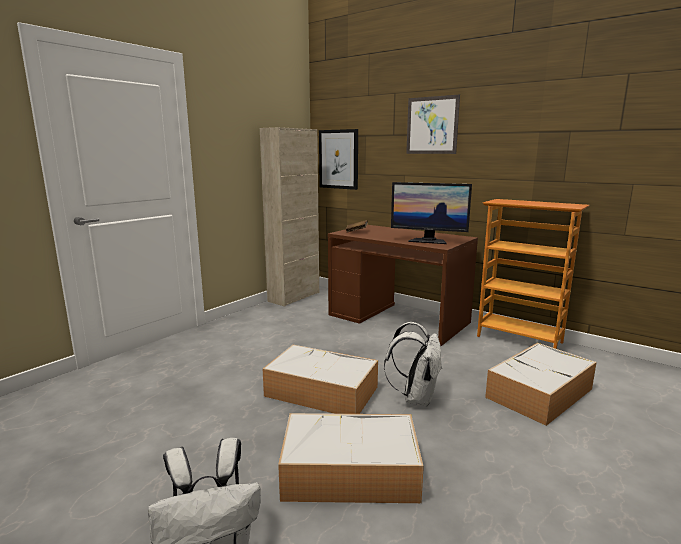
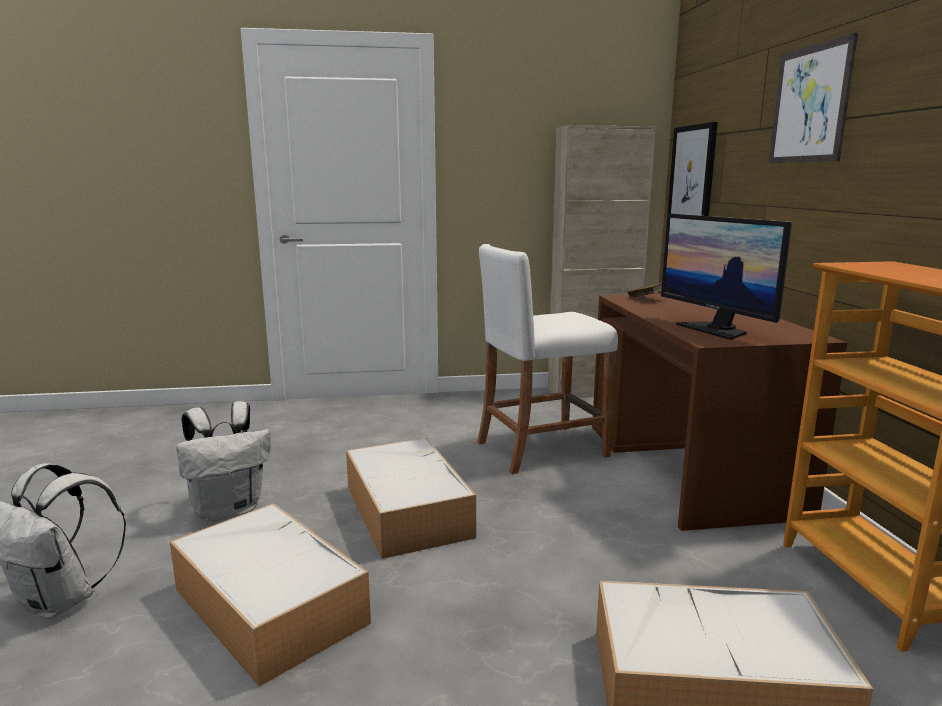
camera: 45 degrees right, 0 degrees up
(325, 334) = (541, 449): none -> white stool
(416, 397) = (496, 576): white backpack -> white backpack (229, 509)

